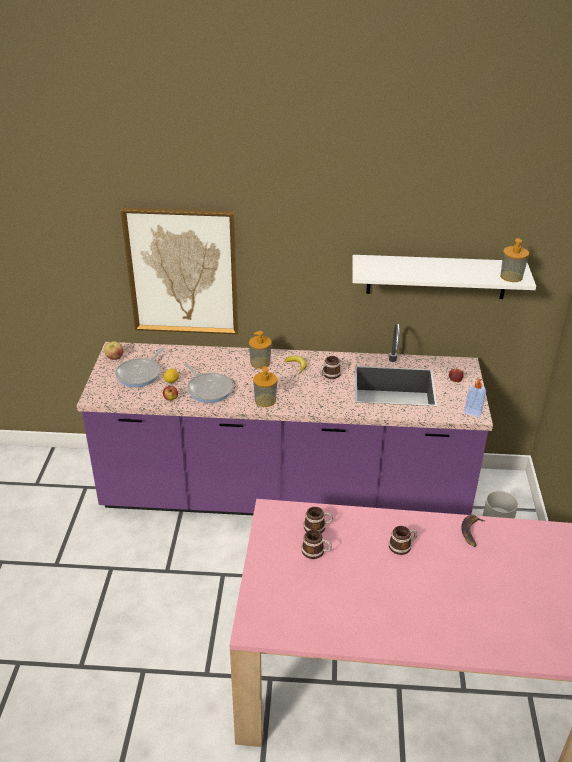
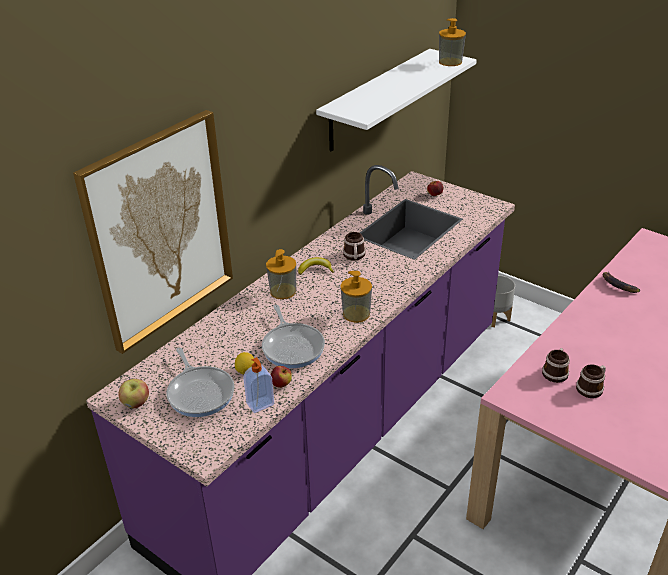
camera: 55 degrees left, 0 degrees up
(208, 389) = (292, 346): frying pan -> frying pan turned 75 degrees clockwise
(402, 546) = (614, 330): mug -> none
(472, 412) = (489, 206): soap dispenser -> soap dispenser (260, 405)

